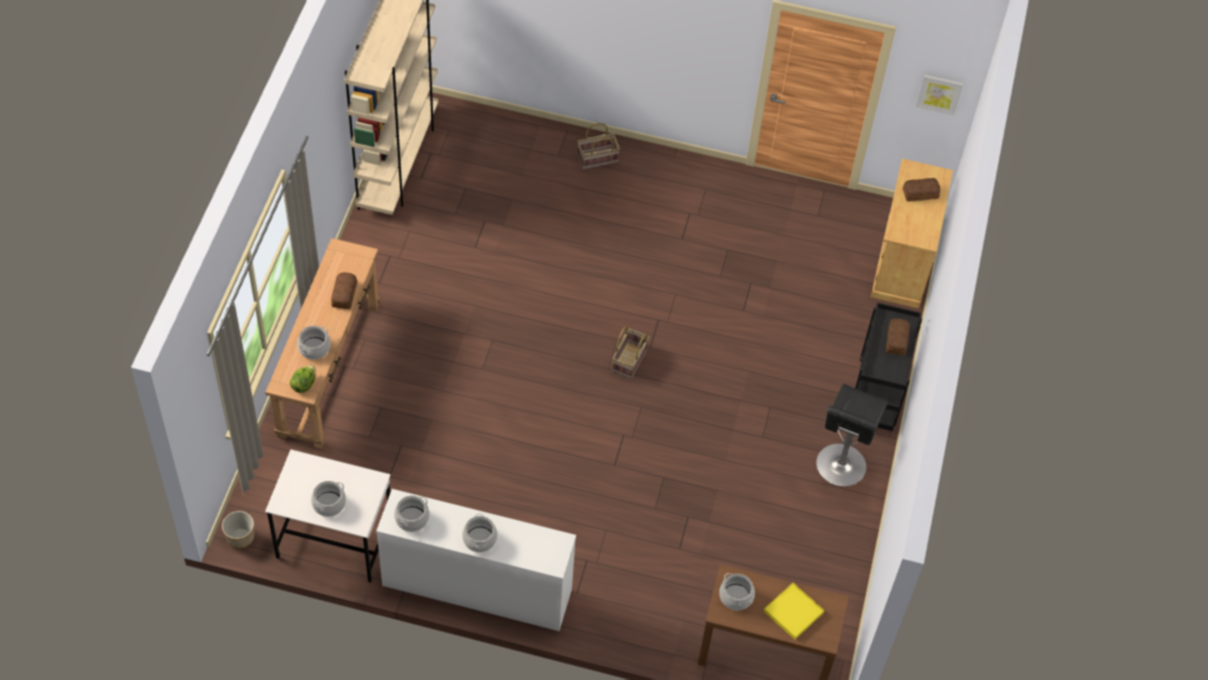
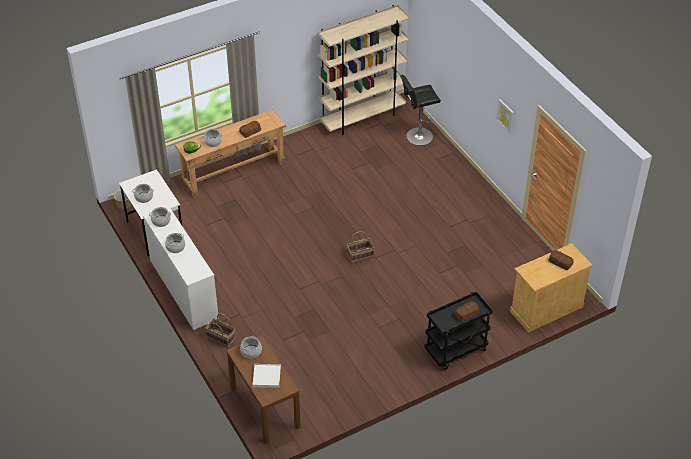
camera: 50 degrees right, 10 degrees down
(597, 159) = (452, 171): basket -> basket (220, 338)
(793, 612) = (266, 376): yellow tray -> white tray
(840, 468) = (398, 365): black stool -> black stool (417, 137)
(939, 93) = (601, 210): picture -> picture (505, 116)

